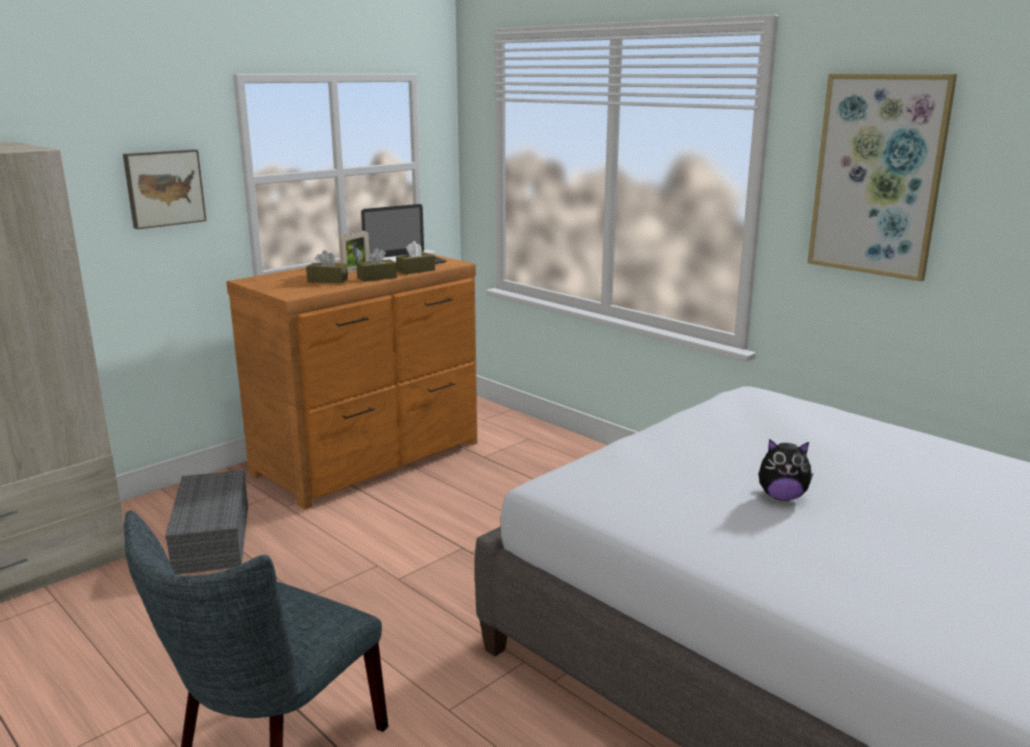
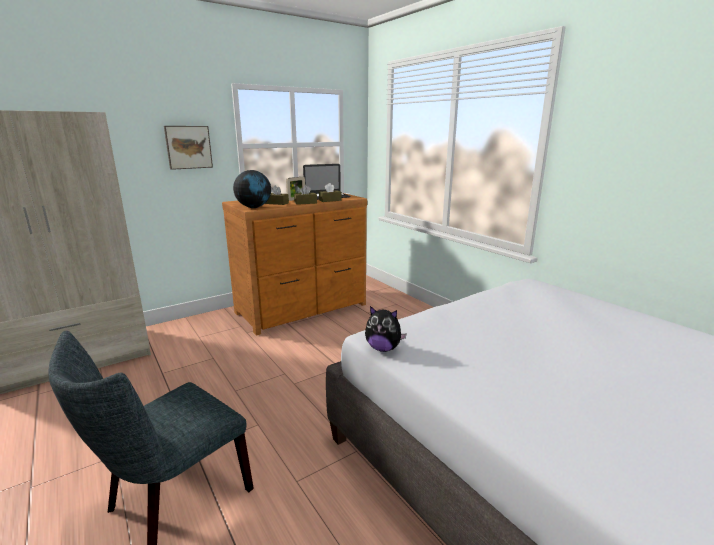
camera: 10 degrees right, 0 degrees up
(211, 537) = (199, 347): grey storage box -> none
(294, 290) = (254, 207): none -> globe
(782, 497) = (544, 358): plush toy -> plush toy (383, 348)
(878, 176) = (634, 133): picture -> none

